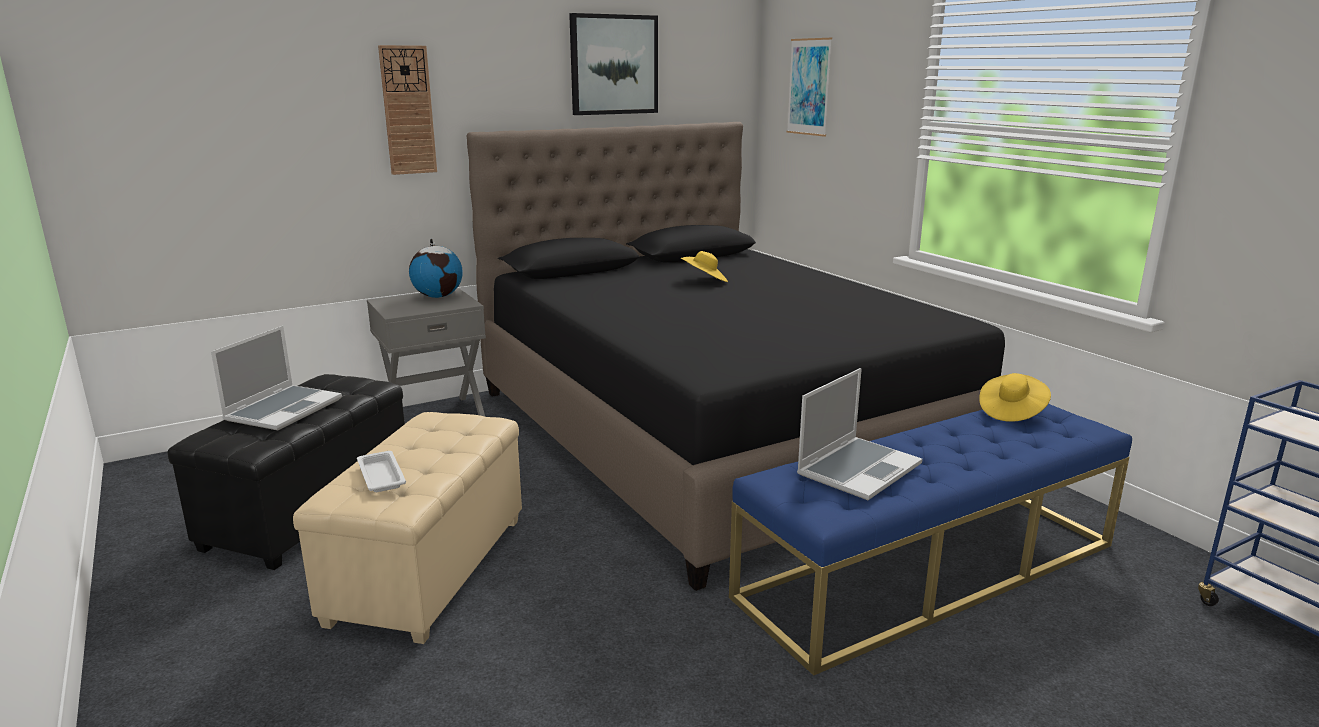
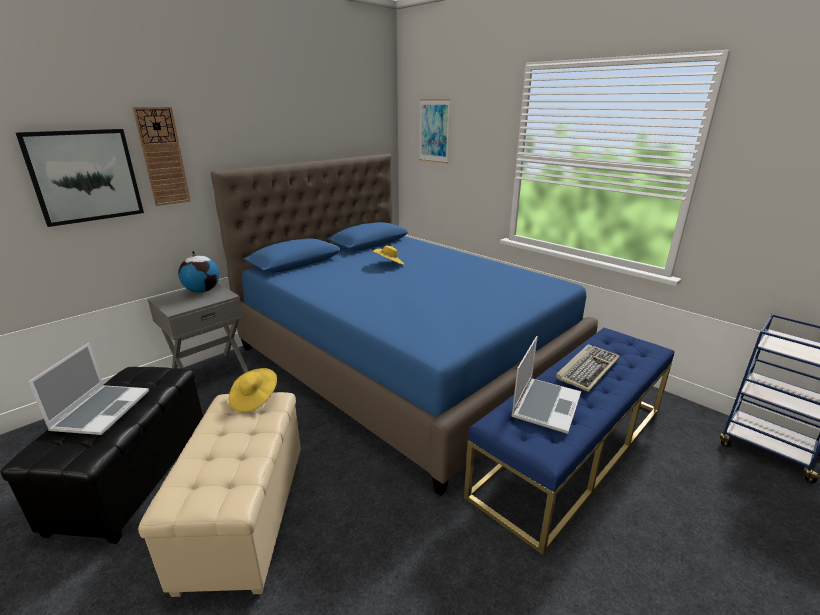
camera: 15 degrees left, 5 degrees up
(381, 475) = (206, 471): white tray -> none
(613, 65) = (307, 118): picture -> picture (84, 176)
(717, 432) = (405, 360): black bed -> blue bed
(957, 439) = (587, 369): none -> keyboard
(1011, 411) = (604, 341): yellow hat -> yellow hat (254, 399)

